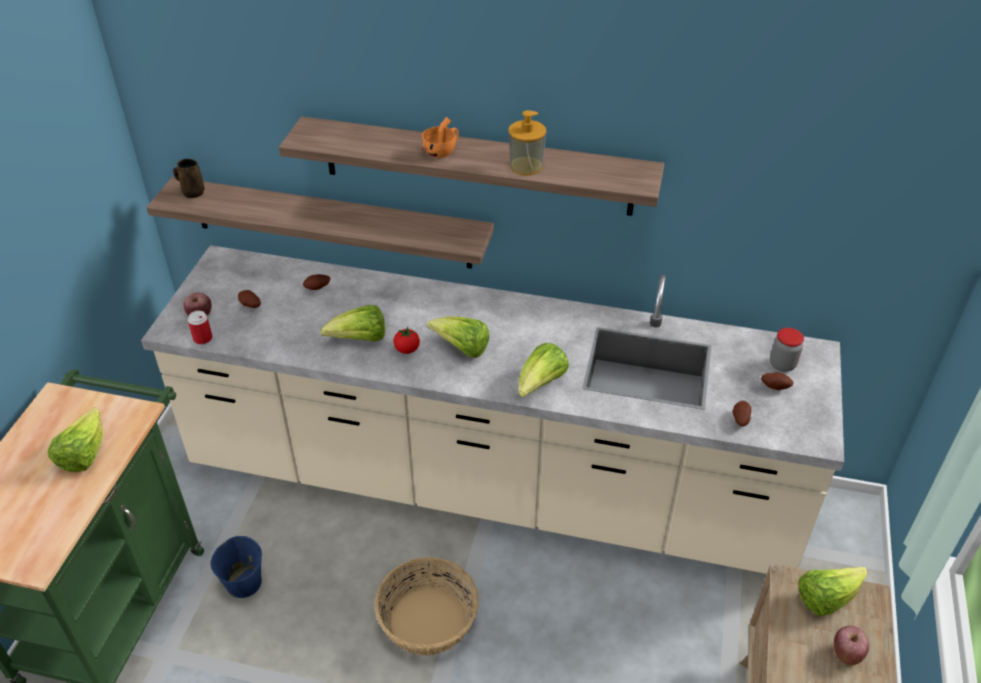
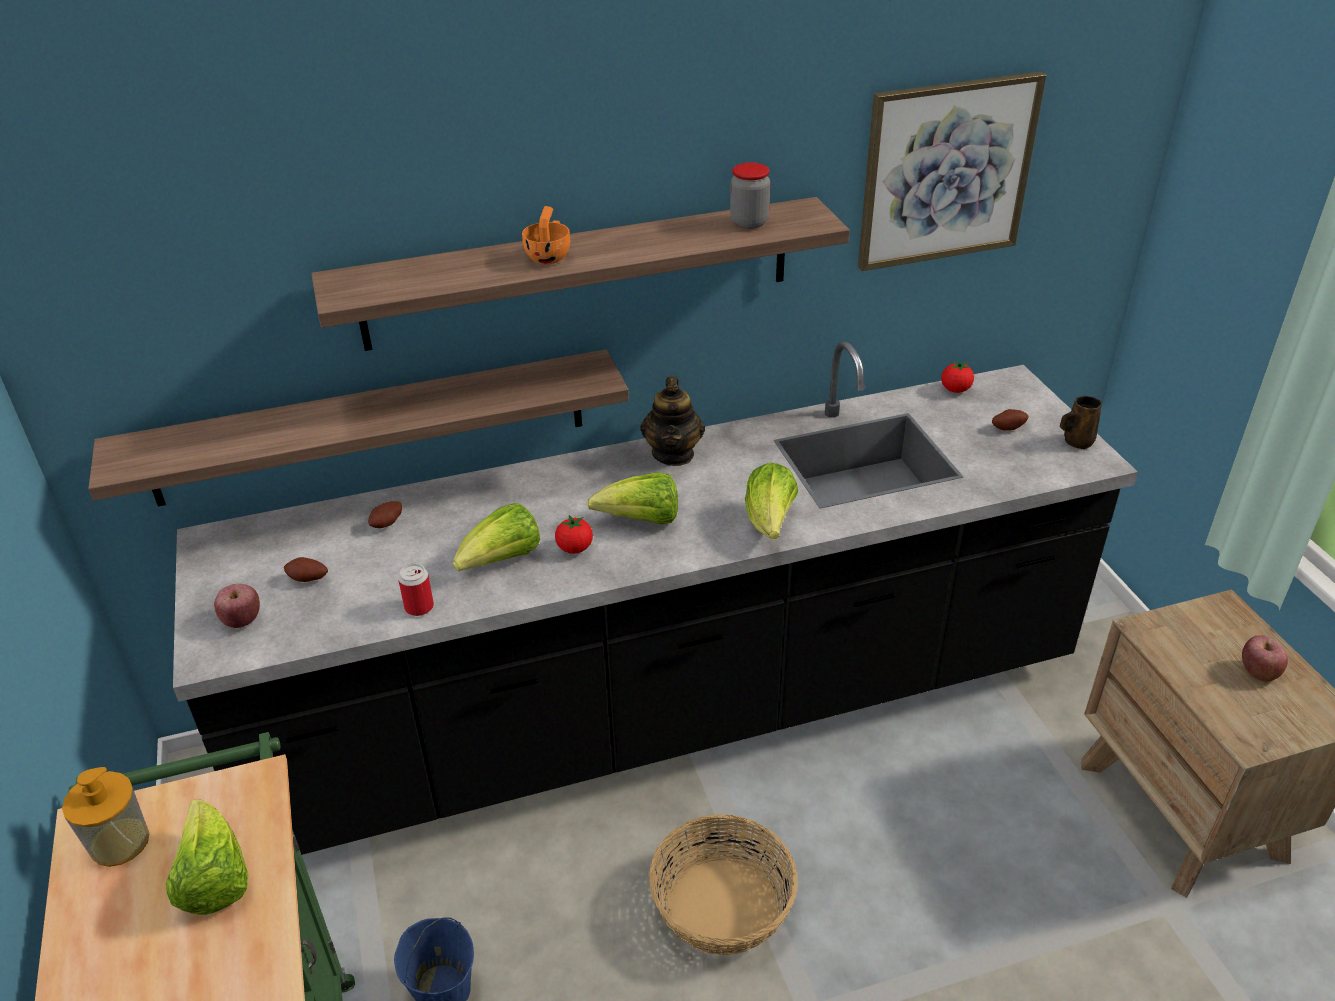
camera: 30 degrees left, 5 degrees down
(192, 192) = (149, 446): brown mug -> brown mug (1076, 441)
(203, 338) = (273, 647): can -> can (419, 607)
(490, 485) = (671, 712): beige counter -> black counter
(522, 310) = (673, 454): none -> teapot
(526, 166) = (670, 242): soap dispenser -> soap dispenser (120, 842)
(740, 419) = (1006, 472): potato -> none
(764, 341) = (955, 390): none -> tomato
(780, 173) = (946, 172): none -> picture
(782, 364) = (993, 405): jar -> jar (749, 222)
(826, 598) = (1192, 628): lettuce -> none

